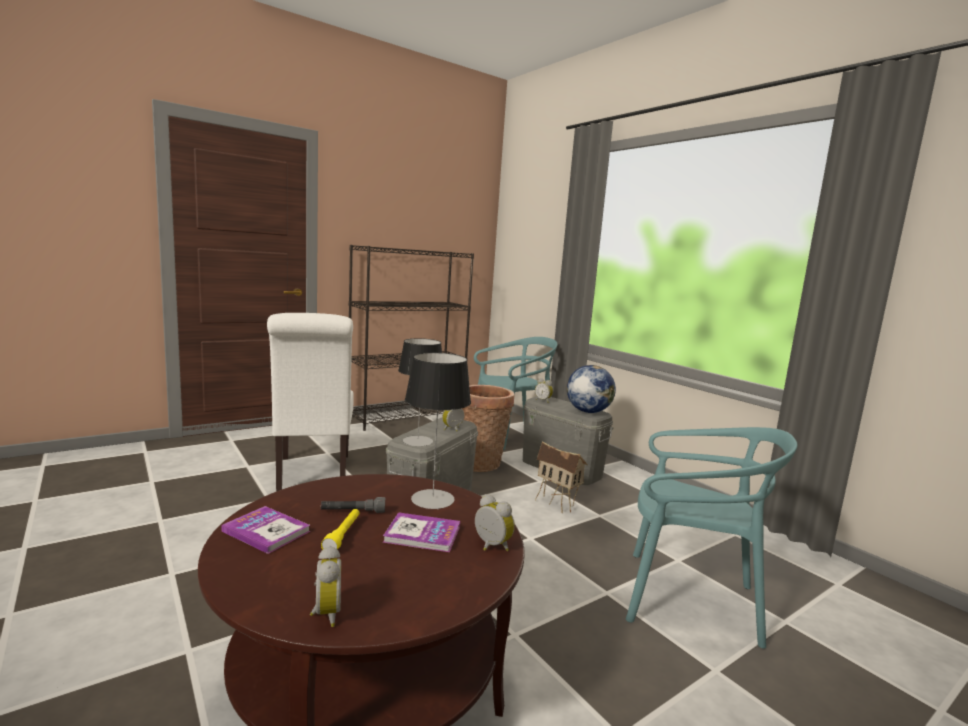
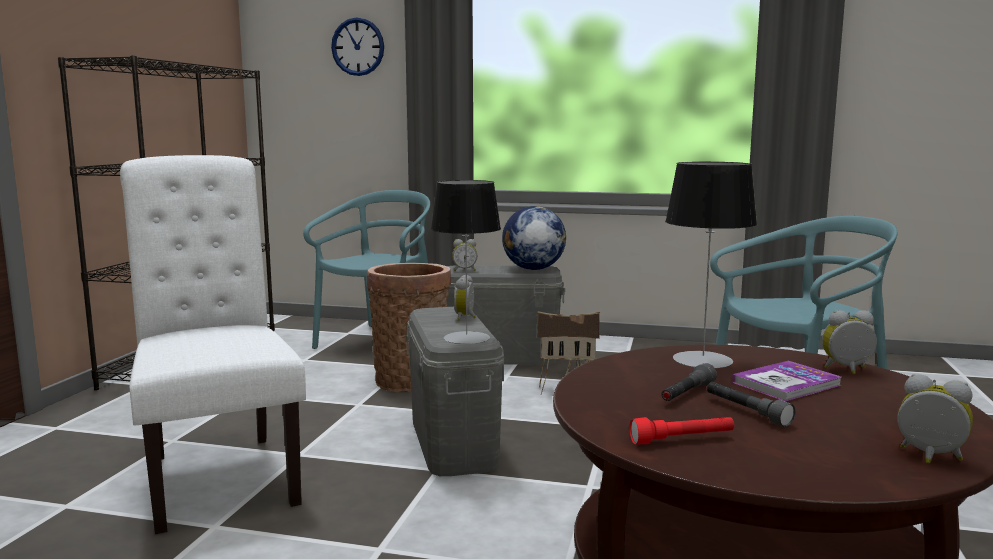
camera: 40 degrees left, 0 degrees up
(266, 531) = (682, 440): book -> red flashlight
(313, 476) = (219, 474): white chair -> white chair turned 150 degrees counterclockwise
(343, 536) = (746, 411): yellow flashlight -> grey flashlight
(547, 239) = (358, 47): none -> wall clock

